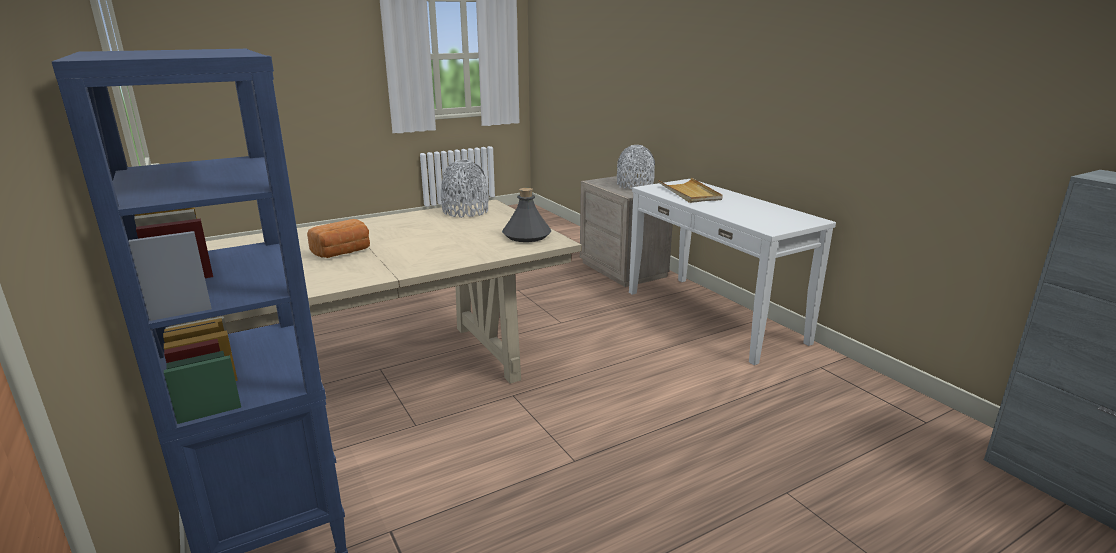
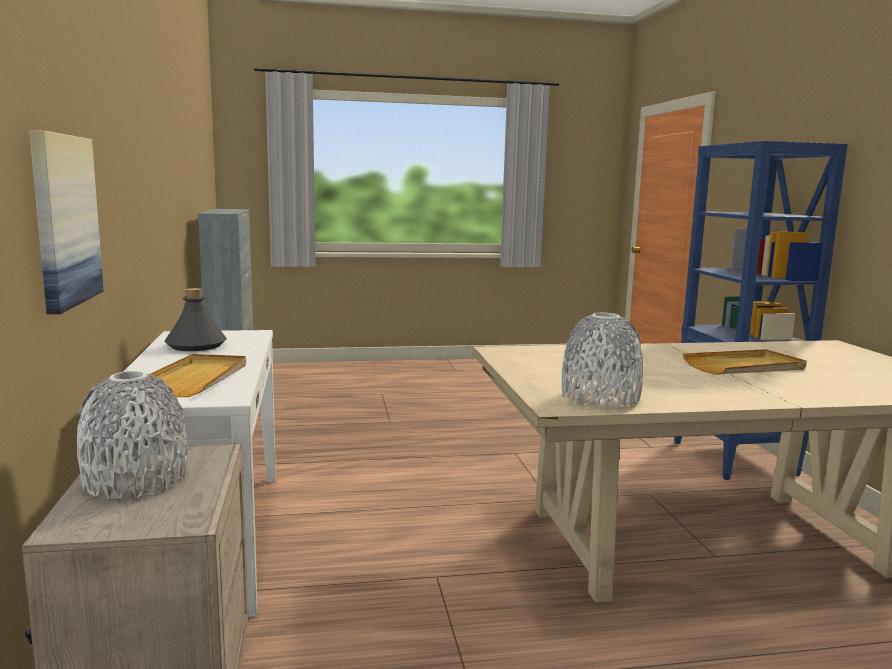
camera: 160 degrees left, 10 degrees down
(343, 252) = (745, 367): bread -> beige tray
(526, 236) = (525, 358): grey bottle -> grey bottle (196, 345)
(711, 94) = (64, 220): none -> picture

